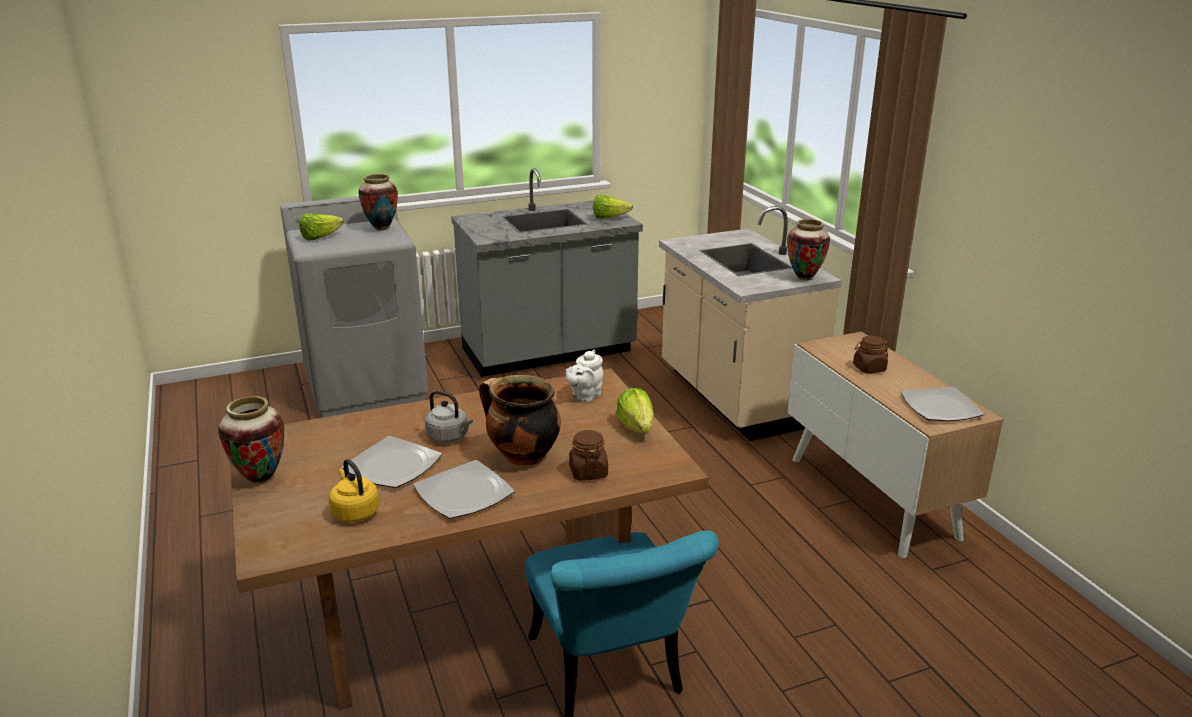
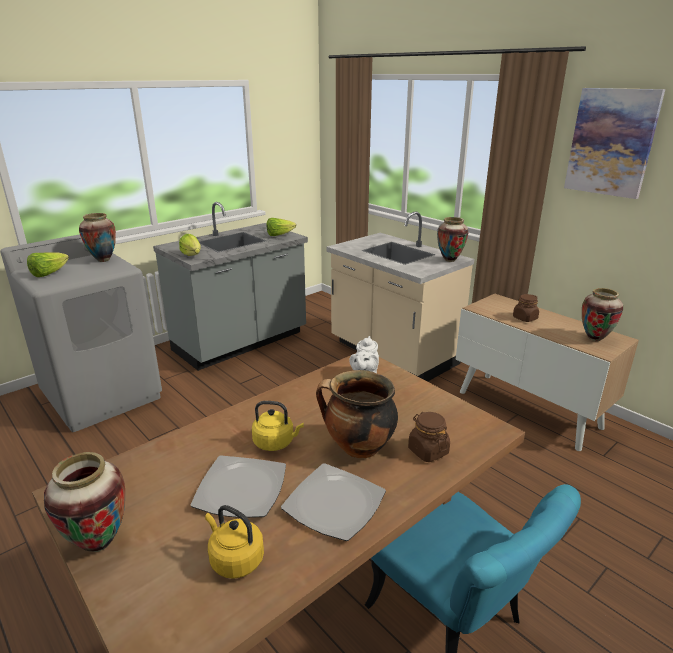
camera: 20 degrees left, 0 degrees up
(449, 437) = (276, 442): grey kettle -> yellow kettle
(636, 427) = (429, 397): lettuce -> lettuce (192, 255)
(939, 407) = (594, 338): plate -> vase
(999, 142) = (611, 142): none -> picture

